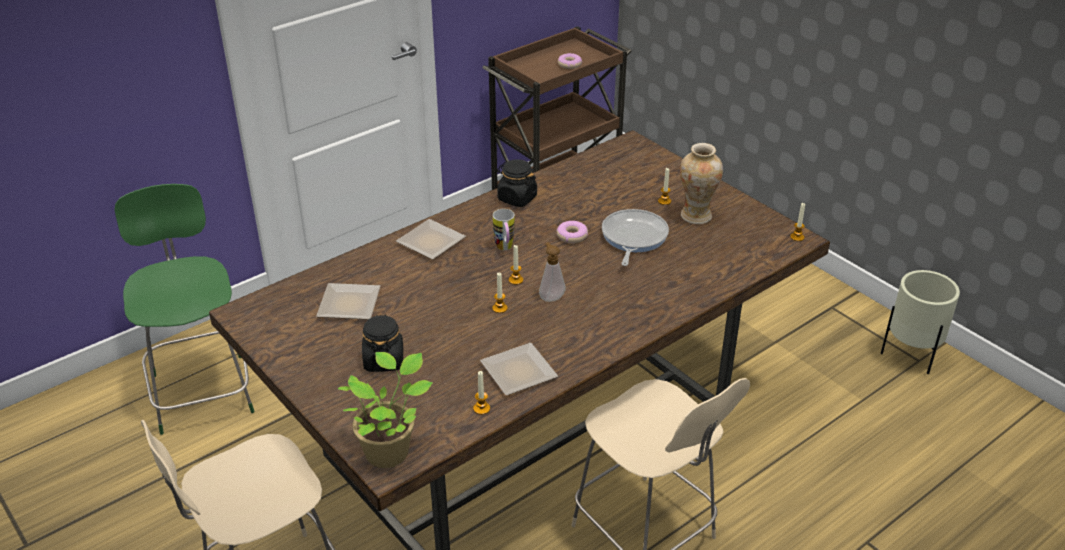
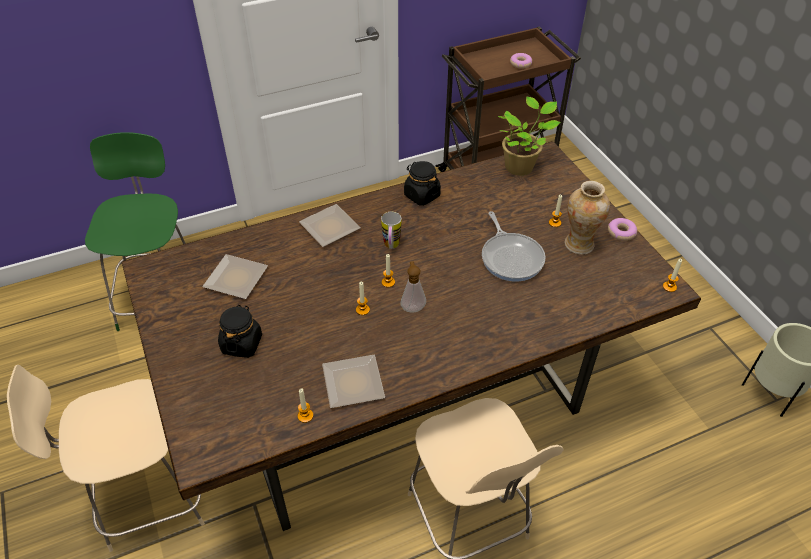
camera: 15 degrees right, 10 degrees up
(389, 450) = (209, 442): potted plant -> potted plant (521, 166)
(572, 236) = (456, 245): donut -> donut (621, 232)
(633, 238) = (511, 257): frying pan -> frying pan turned 135 degrees clockwise

